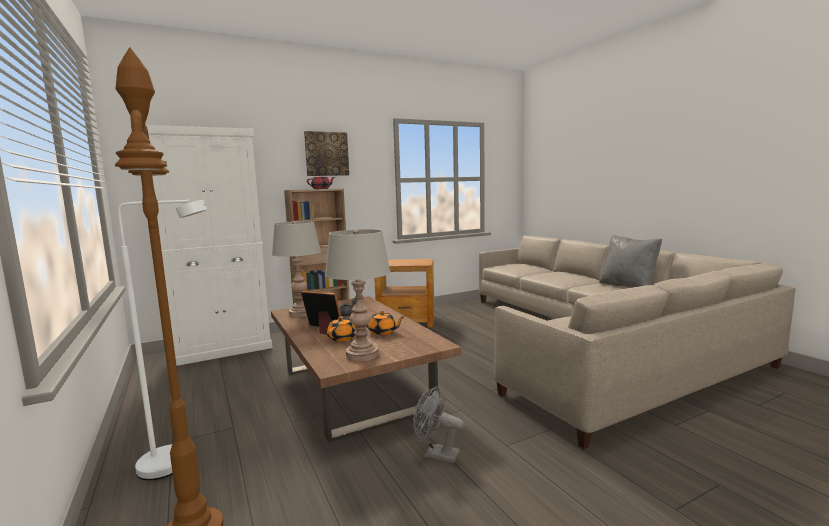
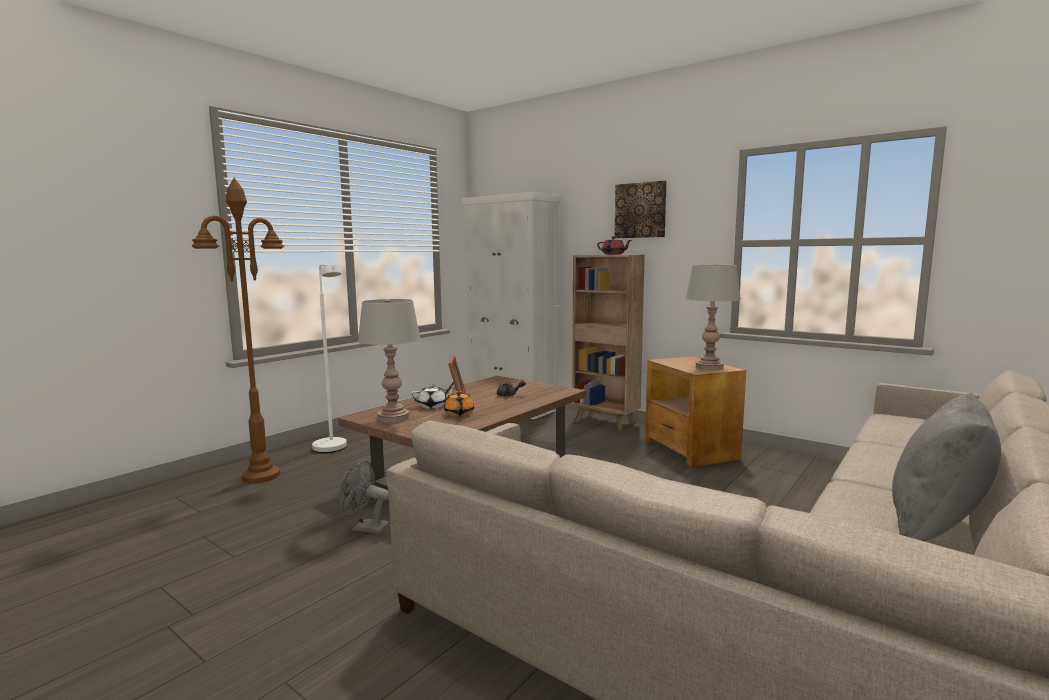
camera: 65 degrees right, 0 degrees up
(301, 313) = (495, 383): grey table lamp -> grey table lamp (709, 367)
(342, 338) = (433, 406): orange teapot -> white teapot
(436, 454) = (365, 528): grey fan -> grey fan turned 75 degrees counterclockwise

